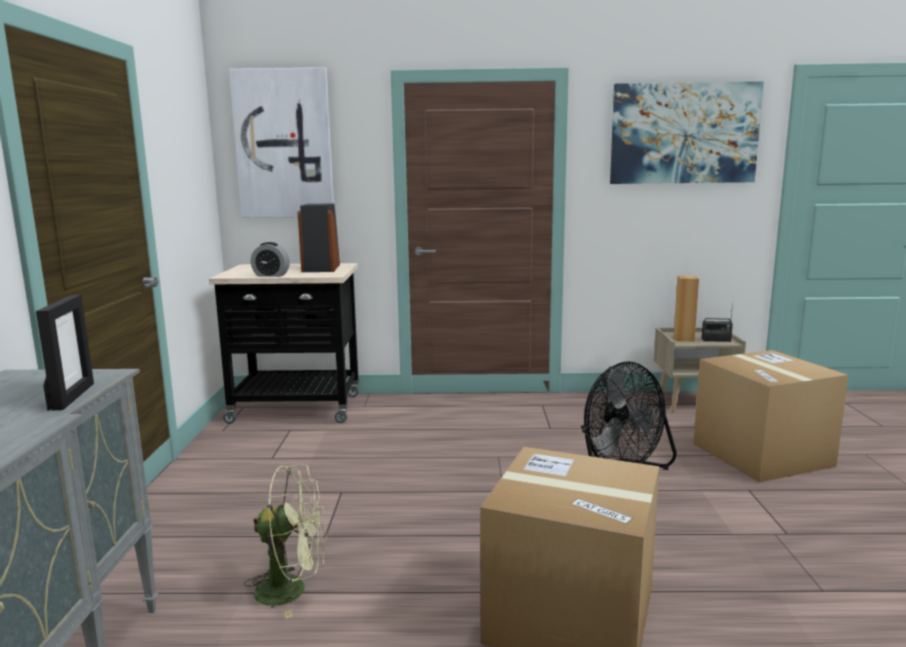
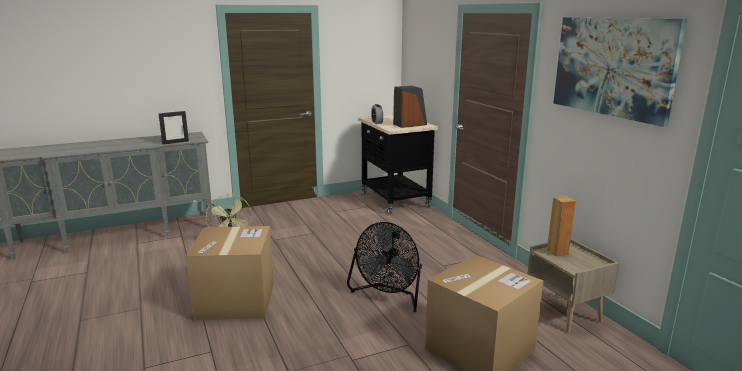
camera: 65 degrees right, 5 degrees up
(284, 144) = (420, 48): picture -> none
(716, 340) = (574, 264): radio -> none

